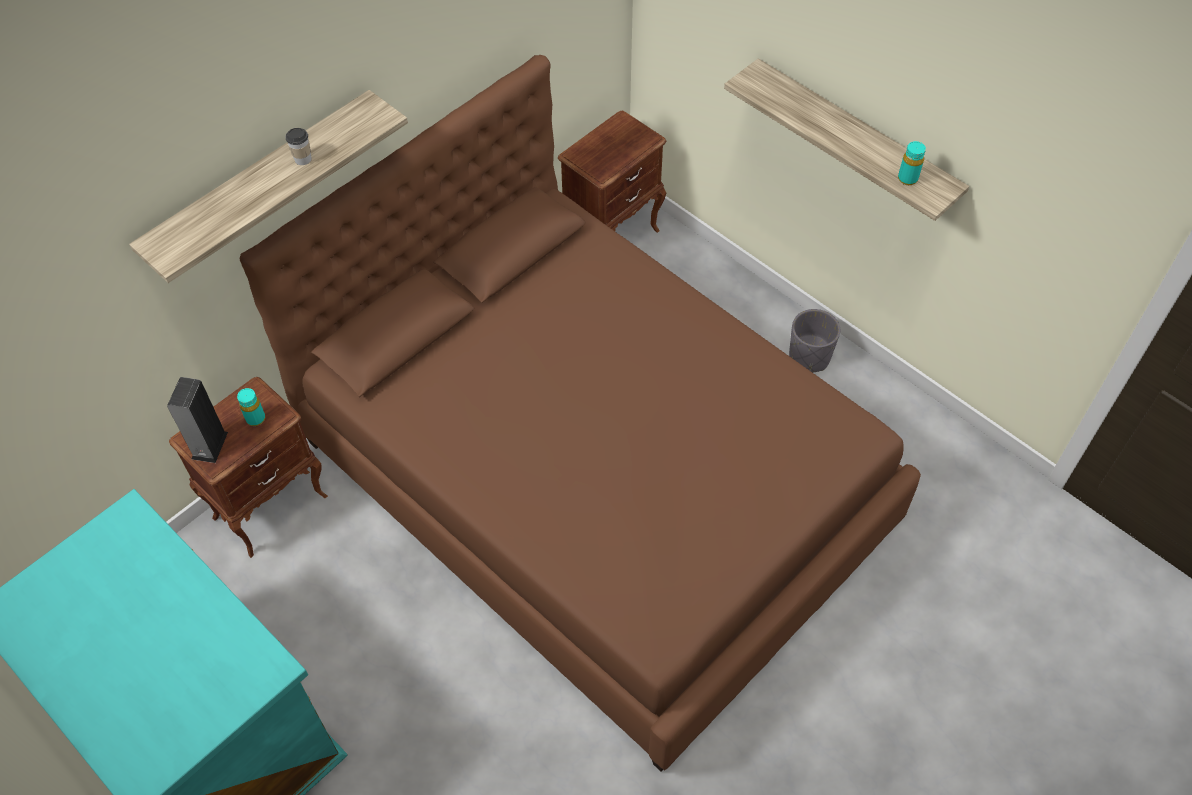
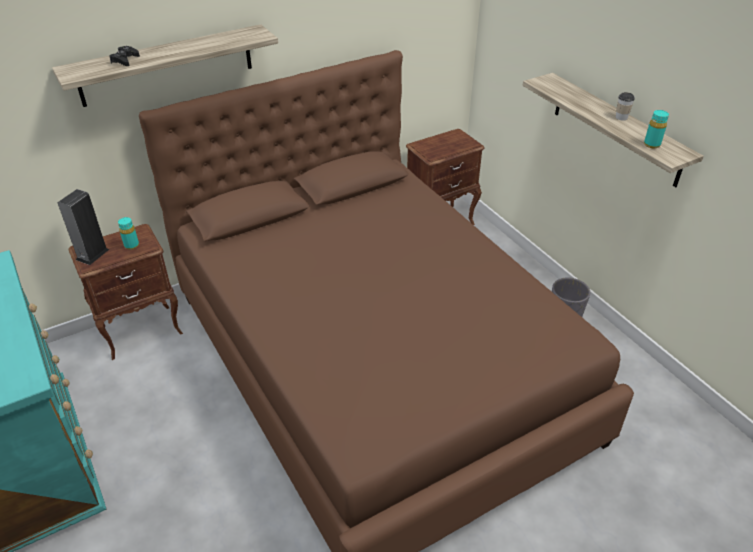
camera: 15 degrees right, 15 degrees down
(223, 209) = (125, 60): none -> black game controller
(303, 159) = (195, 46): cup -> cup (621, 117)

